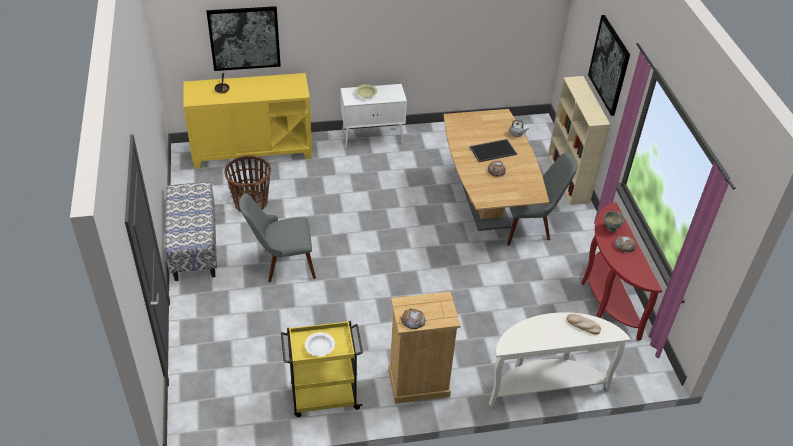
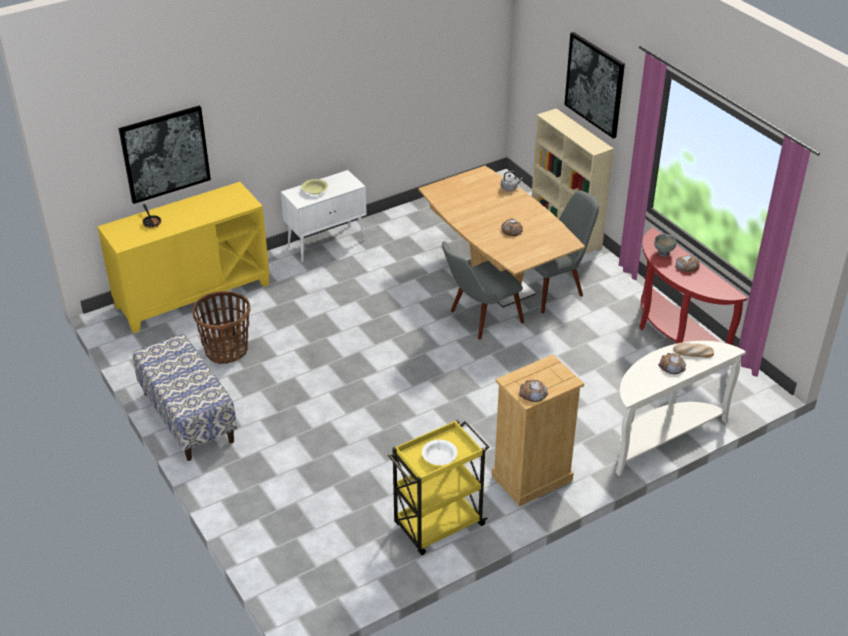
camera: 20 degrees left, 5 degrees down
(281, 264) = (304, 405): grey chair -> grey chair (478, 319)
(493, 150) = (495, 211): tray -> none
(557, 332) = (672, 366): none -> bread

